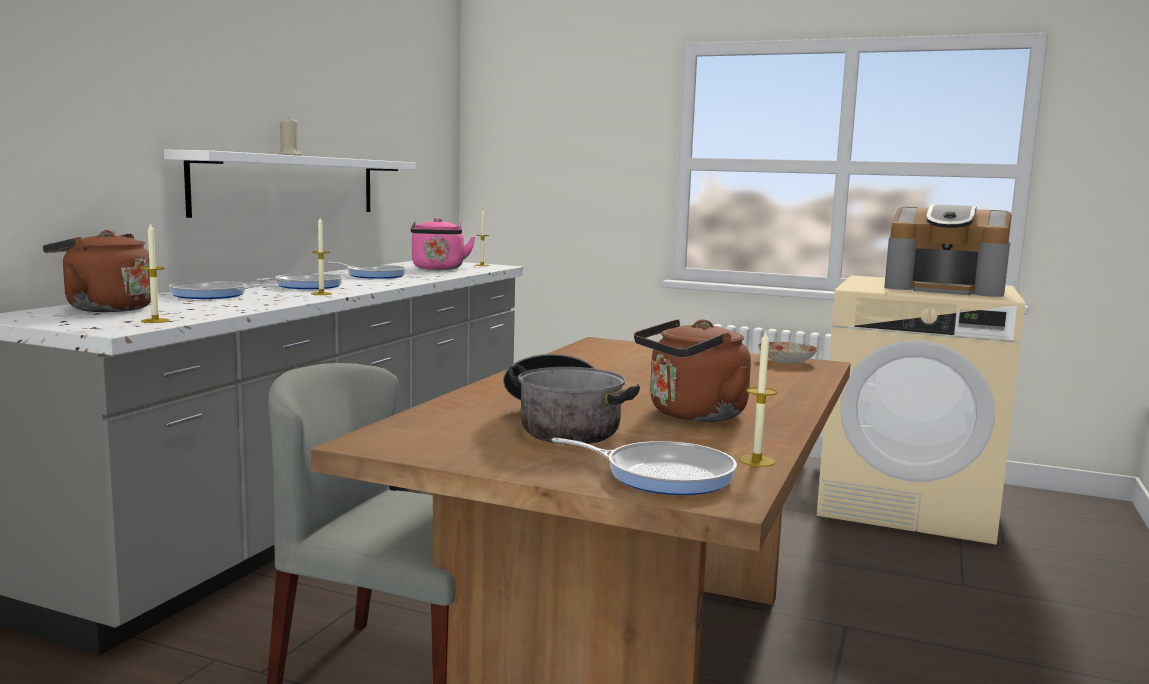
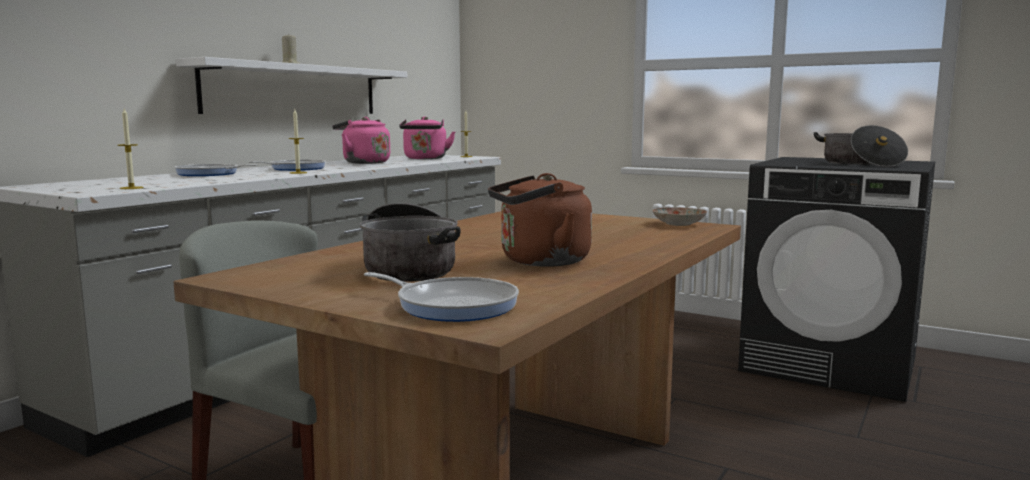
camera: 10 degrees right, 0 degrees up
(105, 309) = (109, 181): brown kettle -> none
(373, 275) = (363, 162): frying pan -> pink kettle
(756, 461) = (557, 297): candle -> none
(908, 505) = (830, 364): beige washing machine -> black washing machine
(945, 289) = (859, 164): coffee machine -> cooking pot

